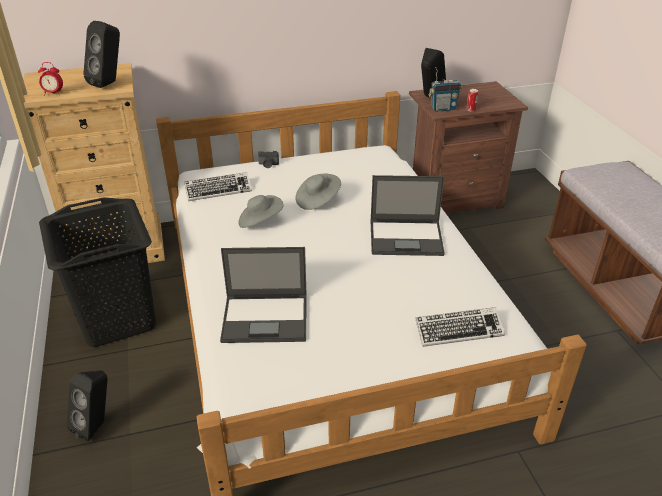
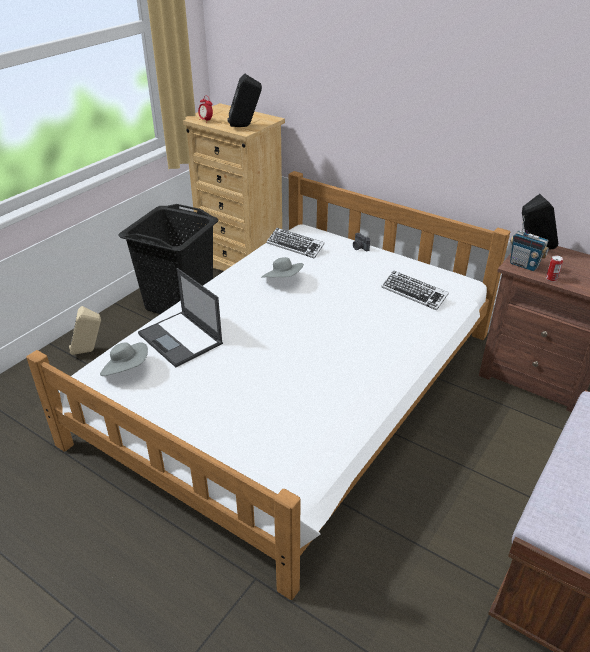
camera: 50 degrees right, 0 degrees up
(97, 425) = (89, 351): black speaker -> beige speaker
(317, 201) = (344, 290): grey hat -> grey hat (126, 370)
(407, 238) = (356, 355): laptop -> none
(458, 330) = (269, 437): keyboard -> keyboard (414, 293)

